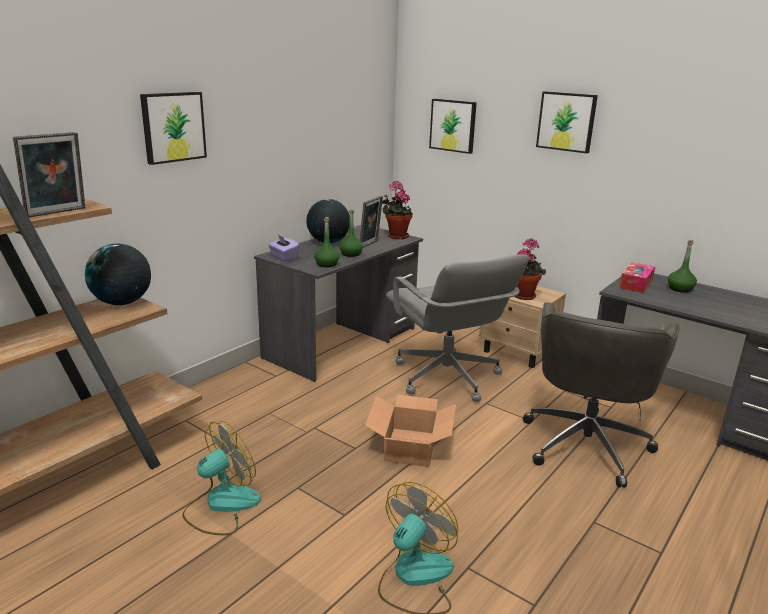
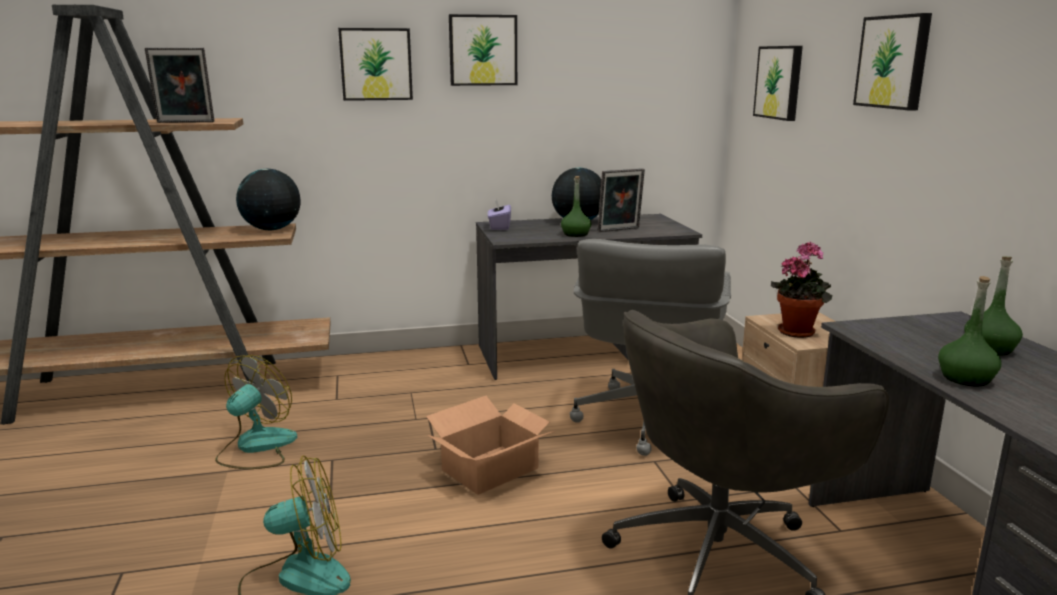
camera: 40 degrees right, 5 degrees down
(221, 505) = (256, 447): fan -> fan turned 60 degrees counterclockwise
(251, 108) = (483, 50): none -> picture
(327, 264) = (527, 238): green bottle -> green bottle (966, 378)
(396, 236) = (671, 228): potted plant -> none
(636, 284) = (914, 327): tissue box -> none

